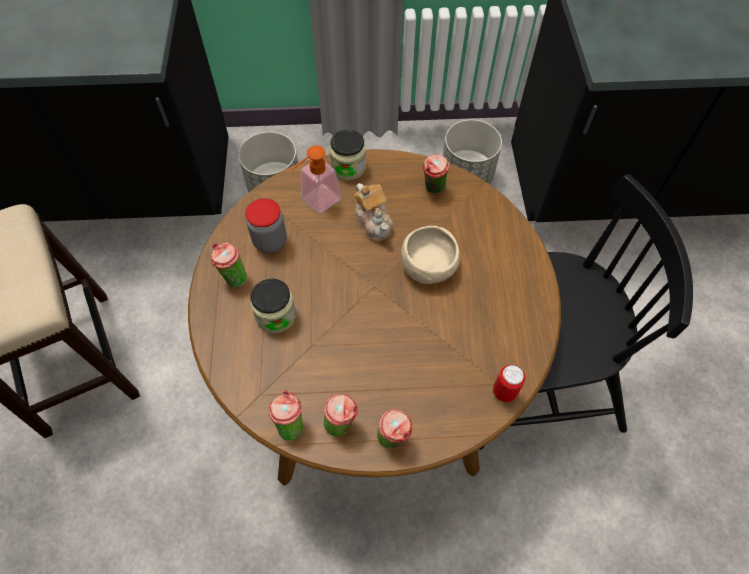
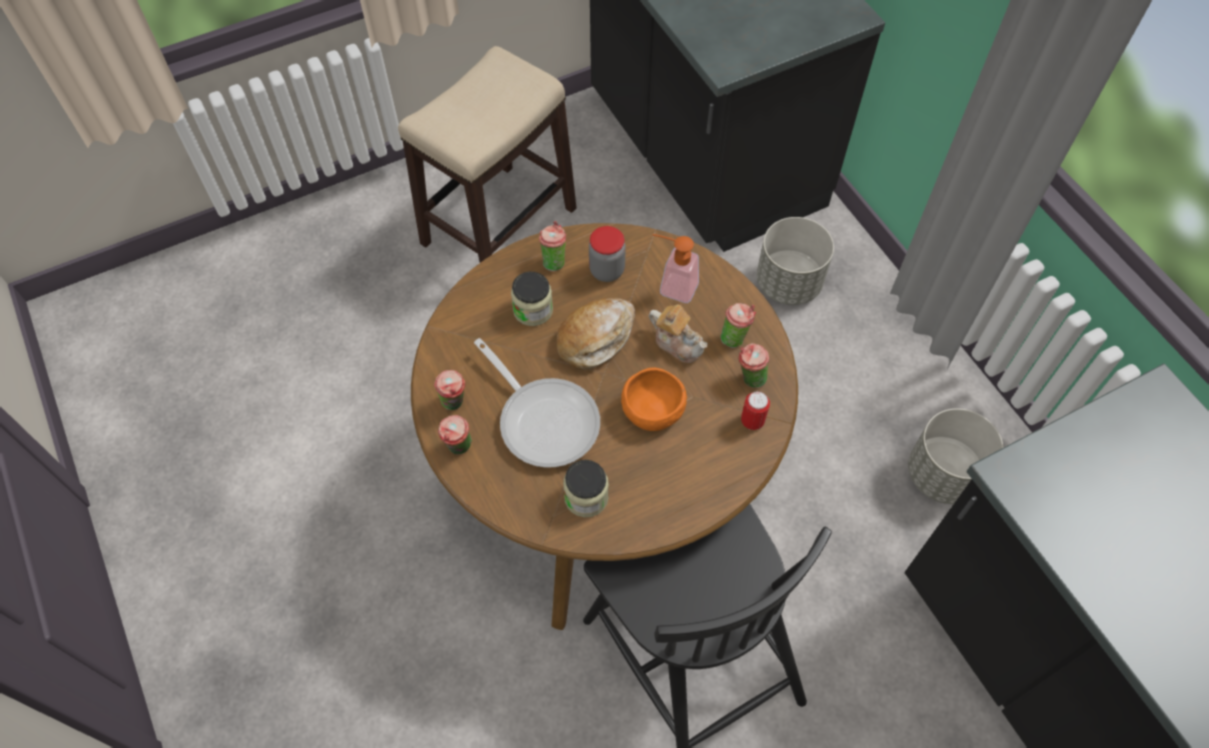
camera: 65 degrees right, 0 degrees up
(290, 424) = (437, 366): cup -> cup (735, 338)
(335, 278) = (595, 338): none -> bread
(348, 167) = (732, 294): jar -> jar (586, 497)
(374, 222) = (677, 343): teapot -> teapot turned 90 degrees counterclockwise
(397, 352) = (544, 419): none -> frying pan
(429, 264) = (654, 410): beige bowl -> orange bowl
(504, 392) = (546, 523): can -> can (752, 421)

